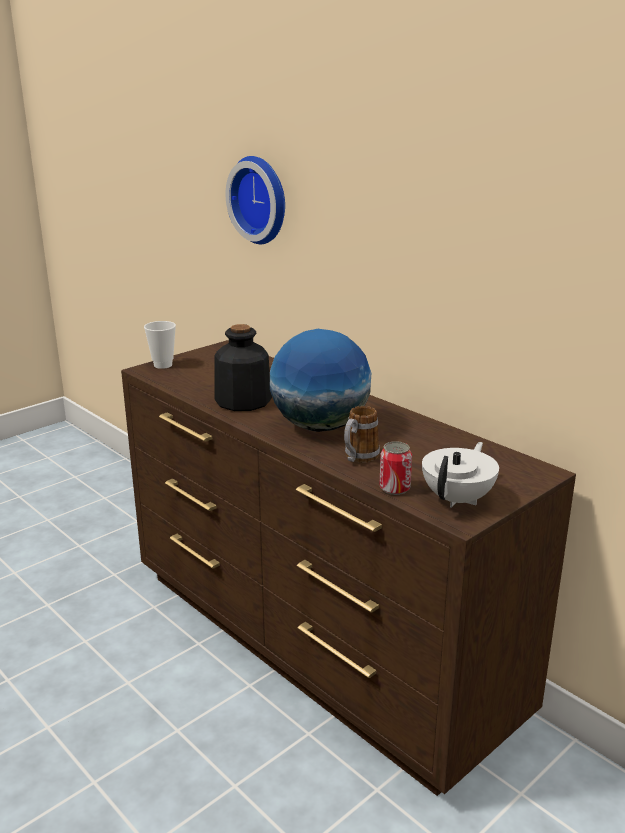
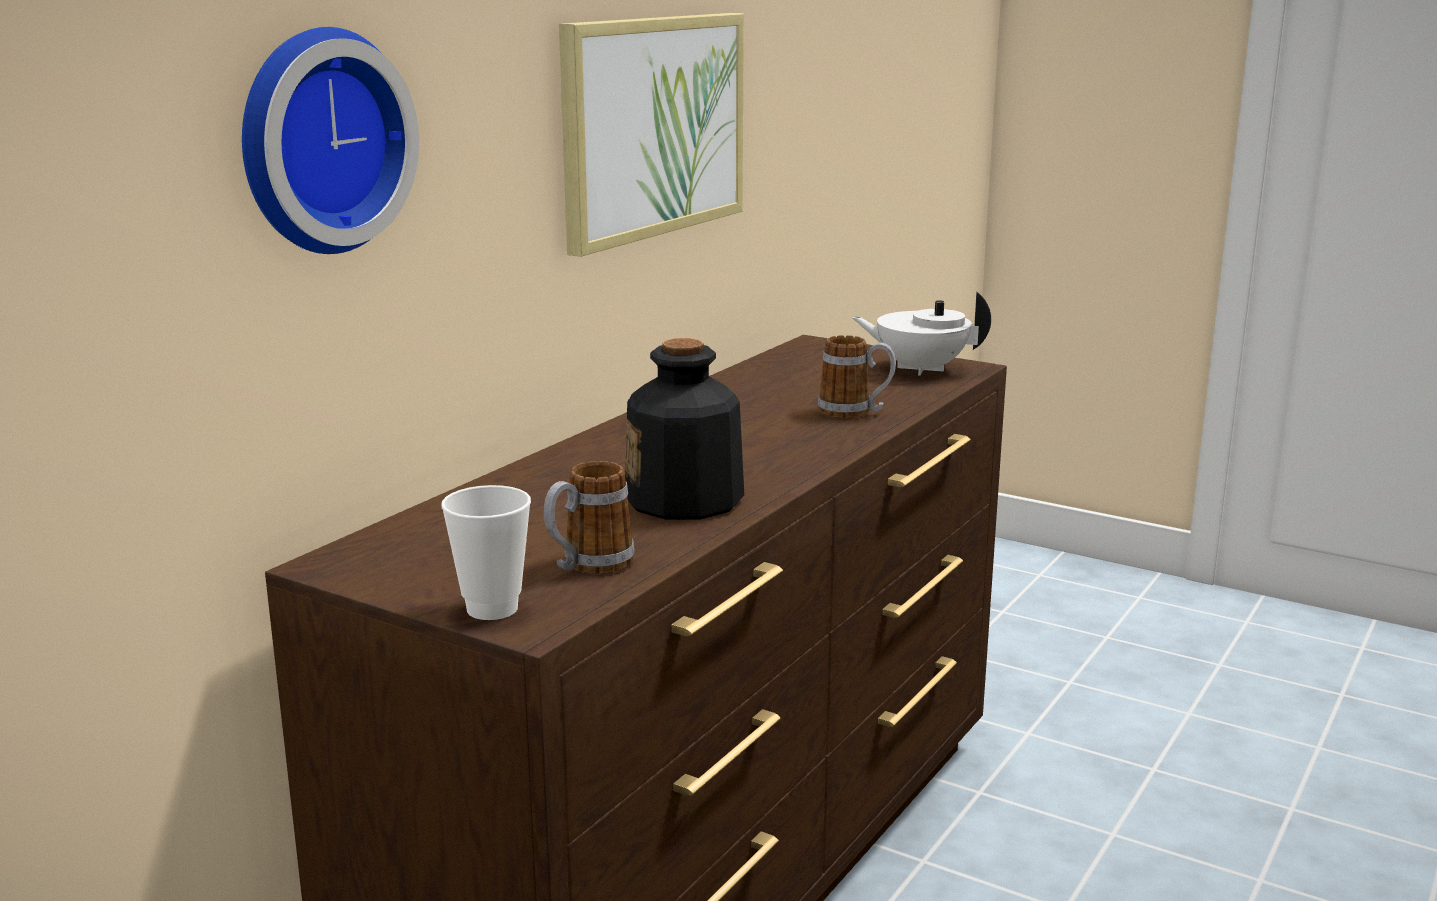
camera: 105 degrees left, 5 degrees down
(186, 379) = (588, 566): none -> mug
(320, 426) = (762, 439): globe -> none
(394, 488) = (924, 392): can -> none
(440, 253) = (653, 126): none -> picture

